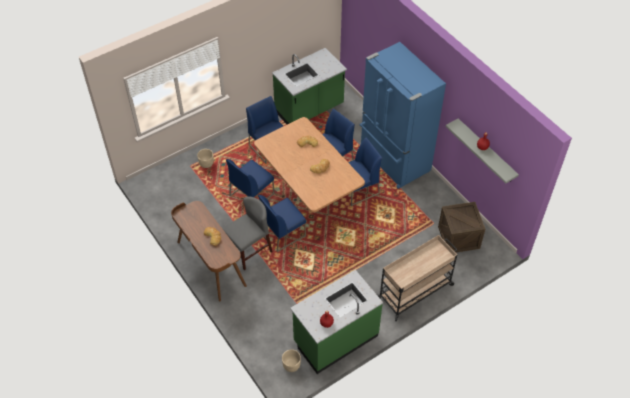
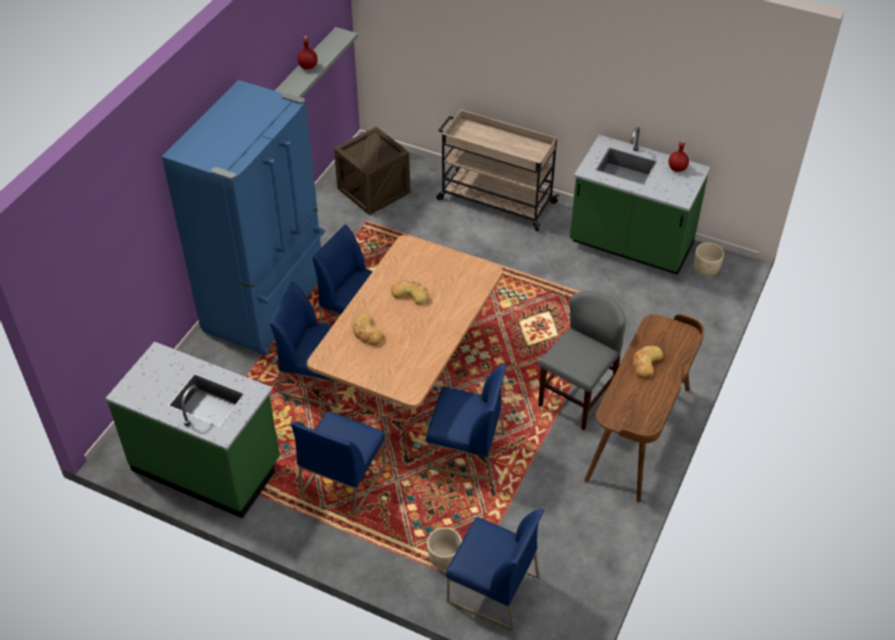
camera: 120 degrees left, 5 degrees down
(249, 251) = (577, 398): grey chair -> grey chair turned 105 degrees clockwise
(283, 233) = (511, 374): blue chair -> blue chair (492, 589)

